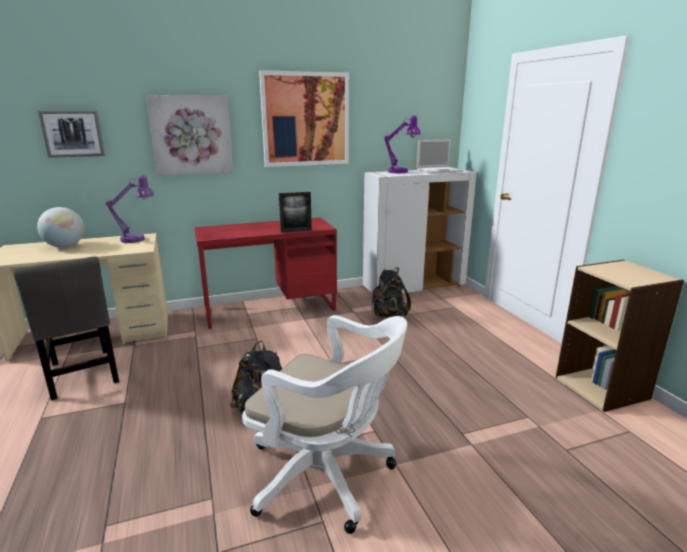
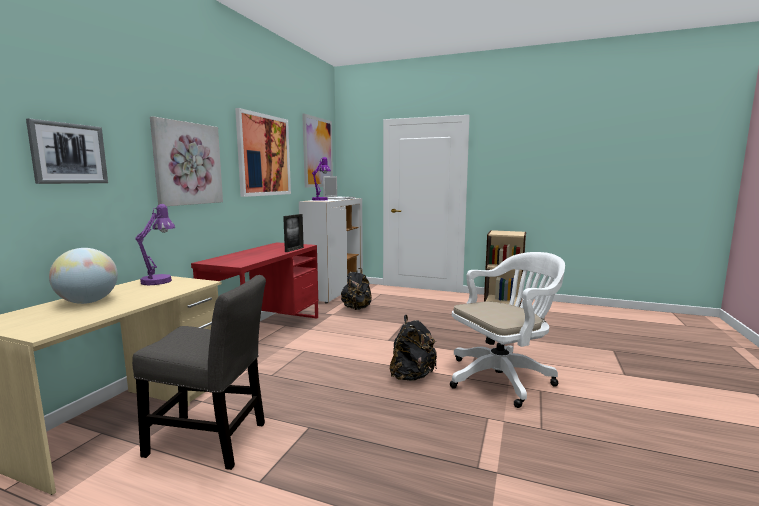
camera: 50 degrees left, 10 degrees down
(415, 108) = (317, 152): none -> picture

